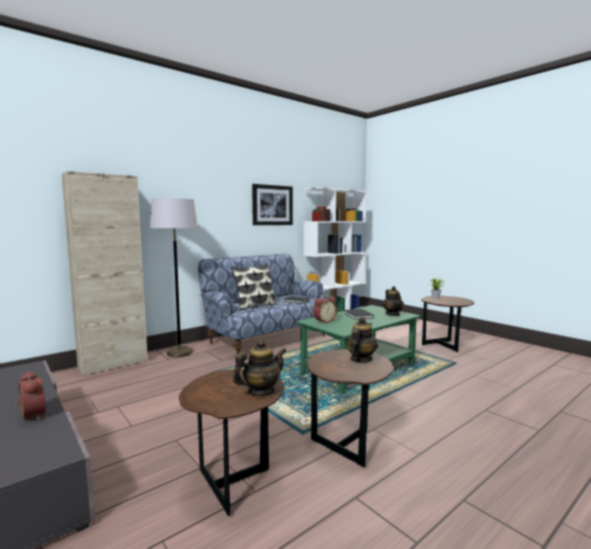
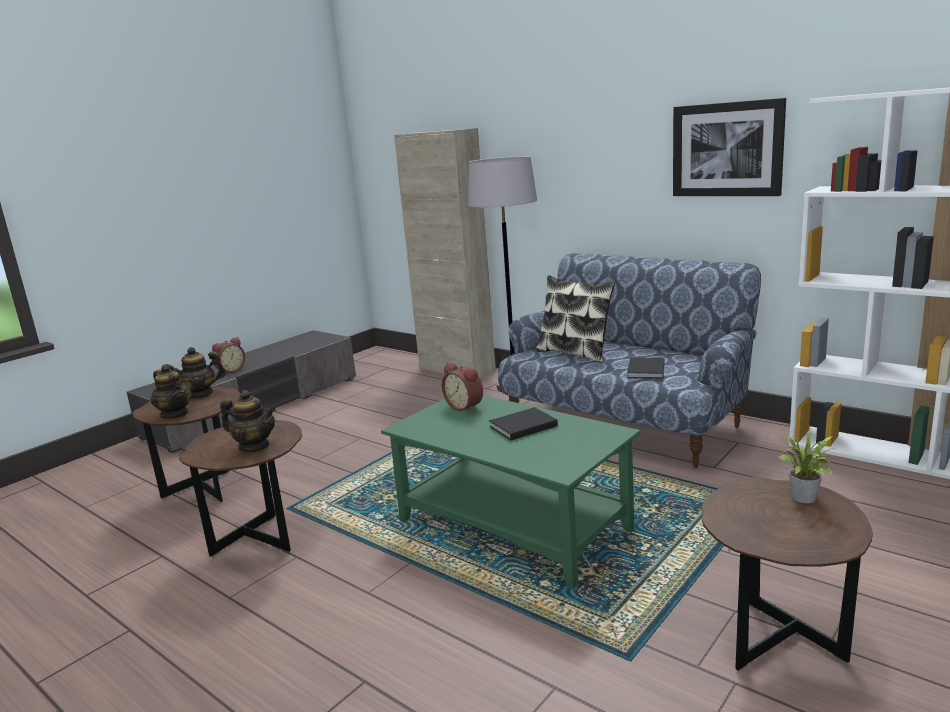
camera: 80 degrees right, 10 degrees up
(392, 314) = (552, 455): teapot -> teapot (201, 394)

